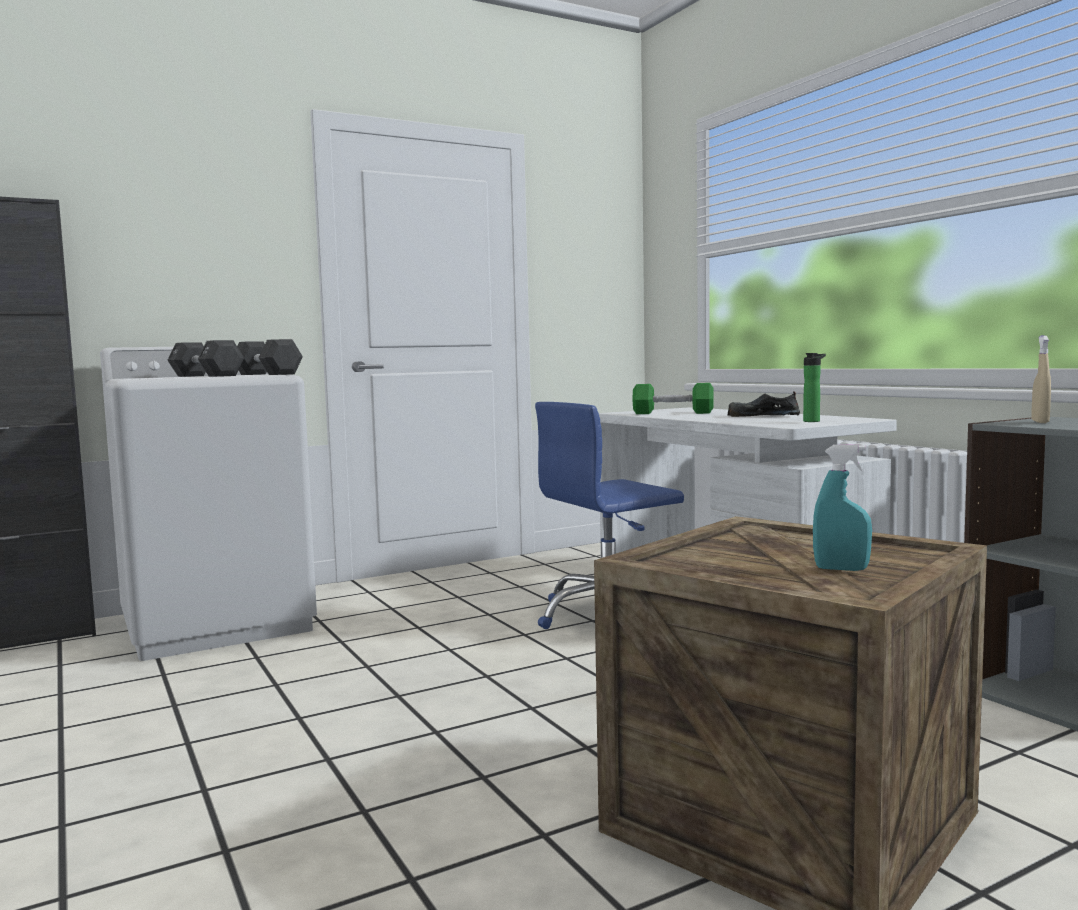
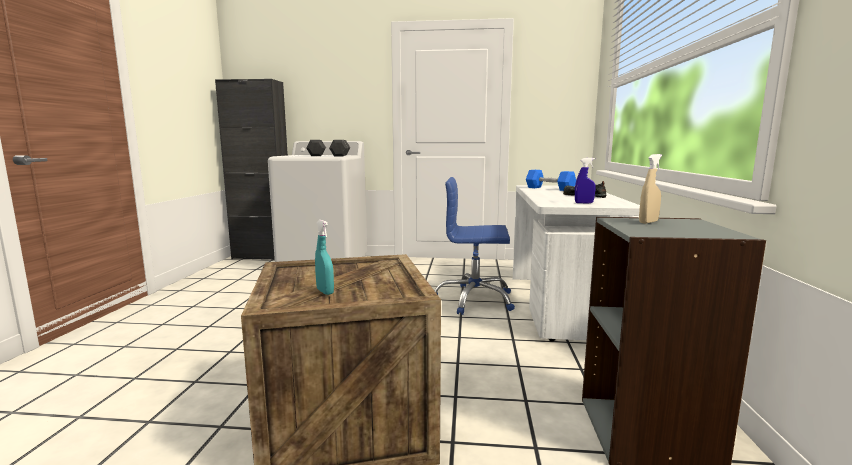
camera: 35 degrees right, 5 degrees up
(673, 413) = (549, 189): green dumbbell -> blue dumbbell
(813, 421) = (584, 203): bottle -> blue spray bottle

